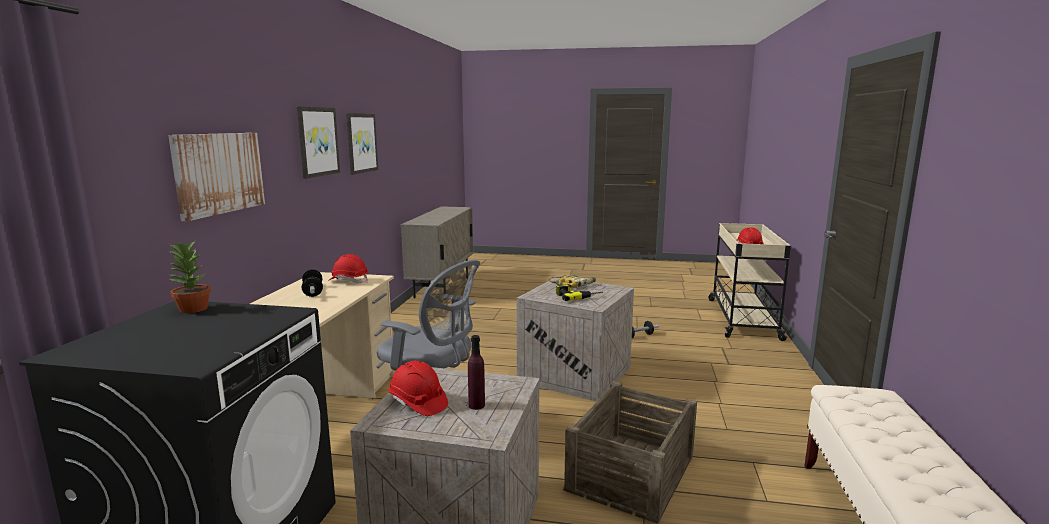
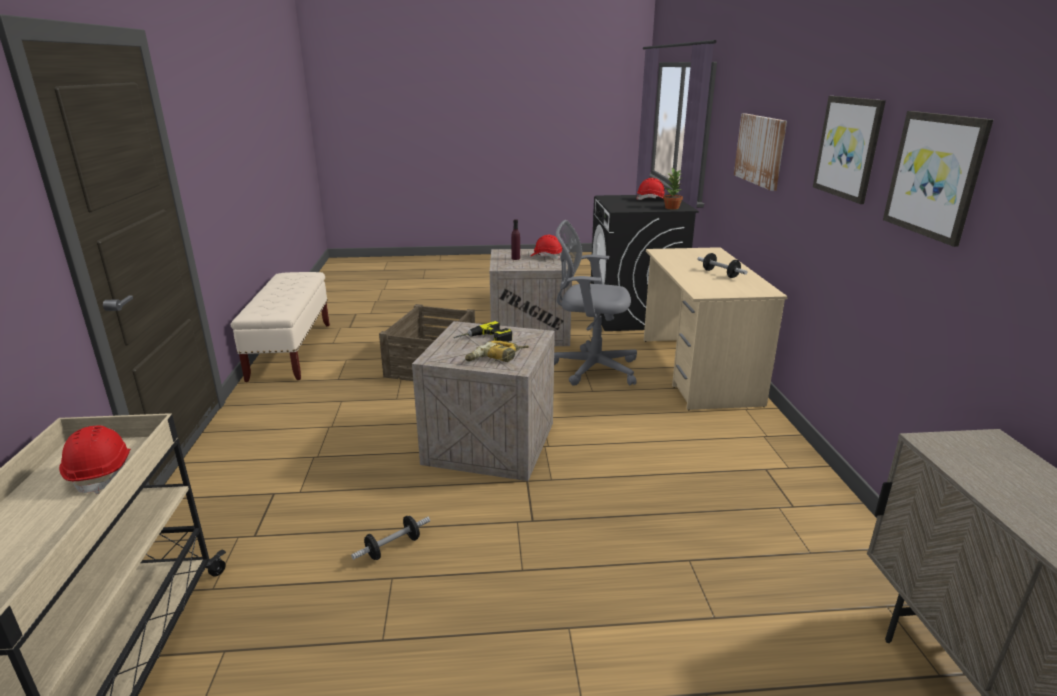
camera: 165 degrees right, 10 degrees up
(349, 281) = (720, 287): red hard hat -> red hard hat (652, 200)

